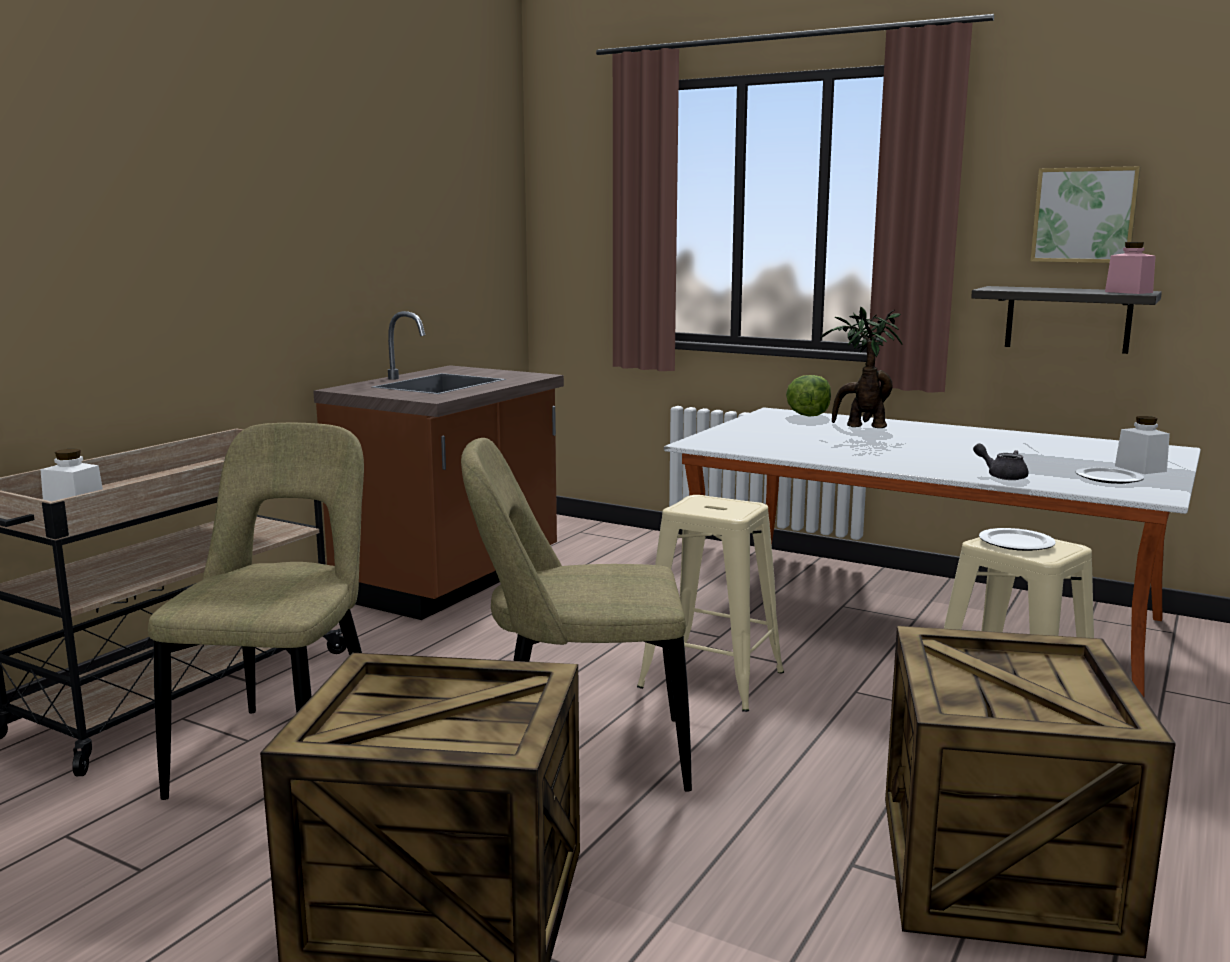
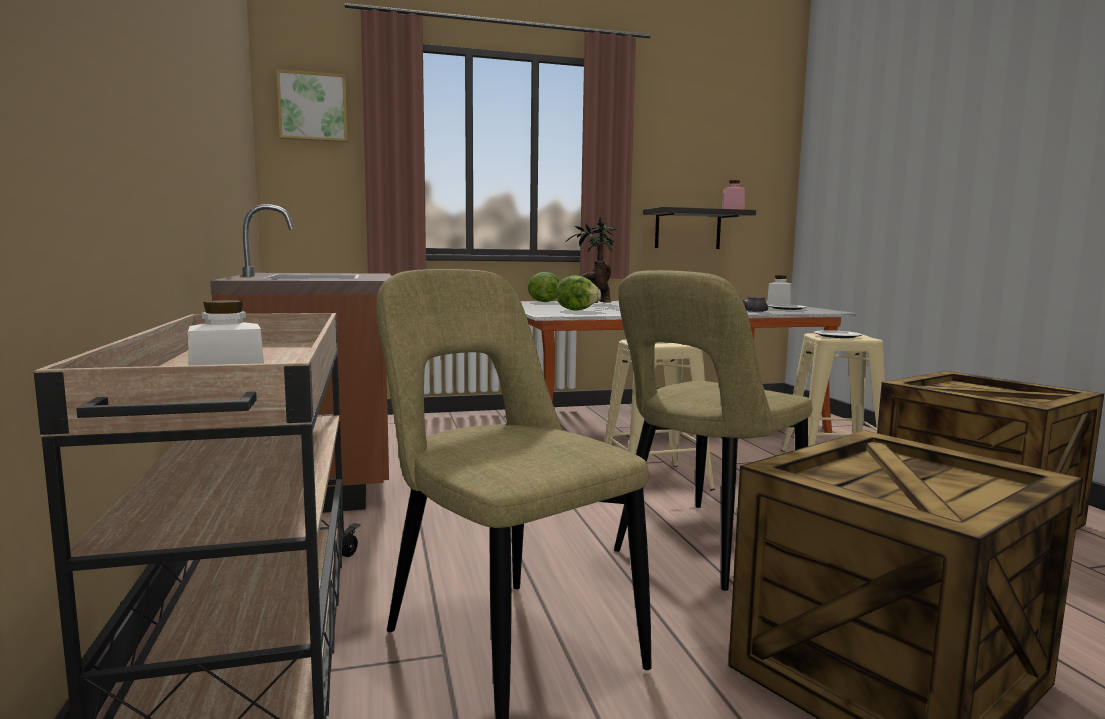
camera: 45 degrees left, 5 degrees down
(762, 440) = (577, 310): none -> lettuce
(1084, 215) = (694, 166): picture -> picture (313, 107)

